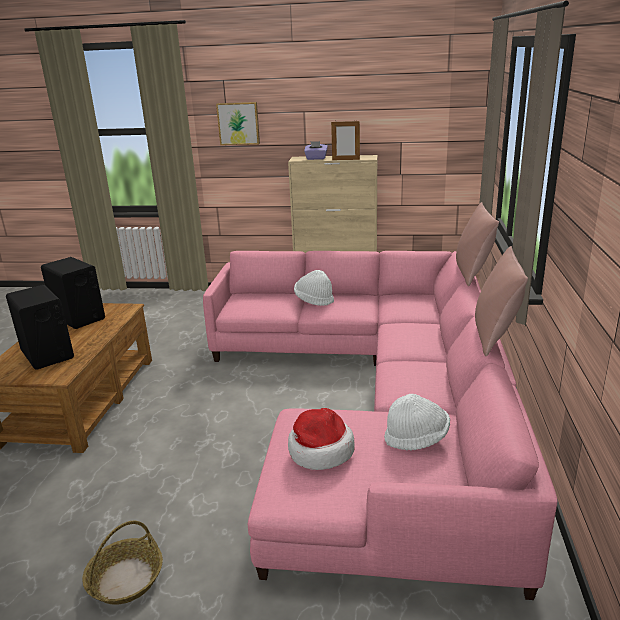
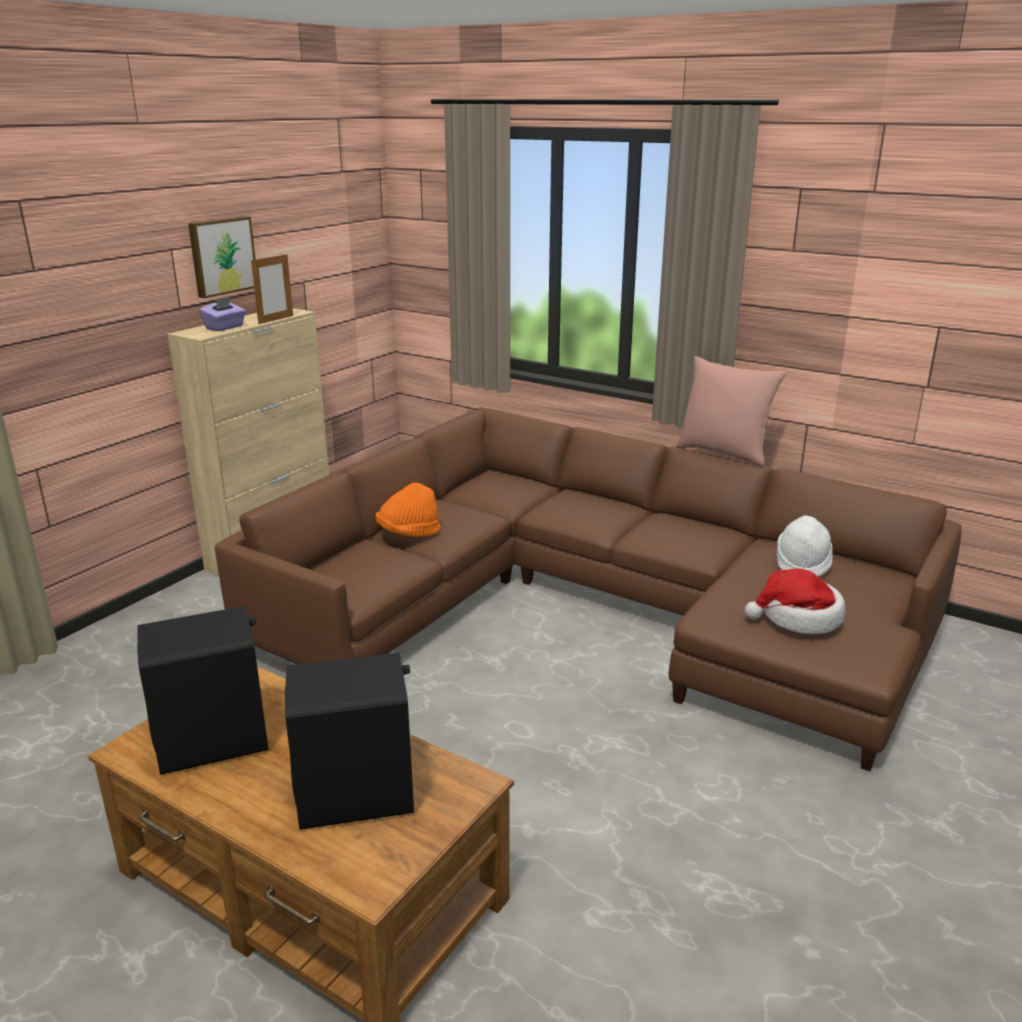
camera: 65 degrees left, 0 degrees up
(126, 579) = (839, 883): basket -> none
(238, 123) = (64, 286): picture -> picture (221, 256)
(314, 300) = (408, 533): white hat -> orange hat
(375, 403) = (591, 608): pink sofa -> brown sofa
(472, 274) = (559, 419): pink pillow -> none

